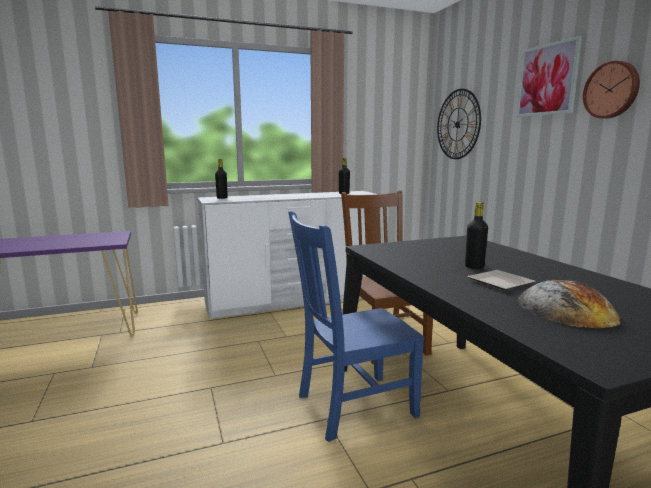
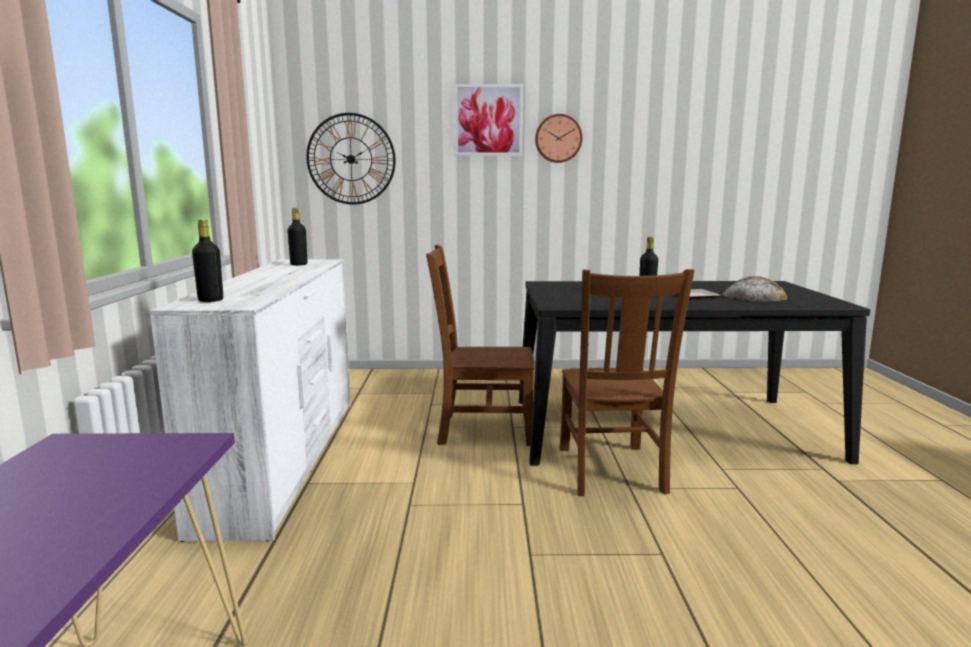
camera: 70 degrees left, 0 degrees up
(352, 406) = (611, 471): blue chair -> brown chair

